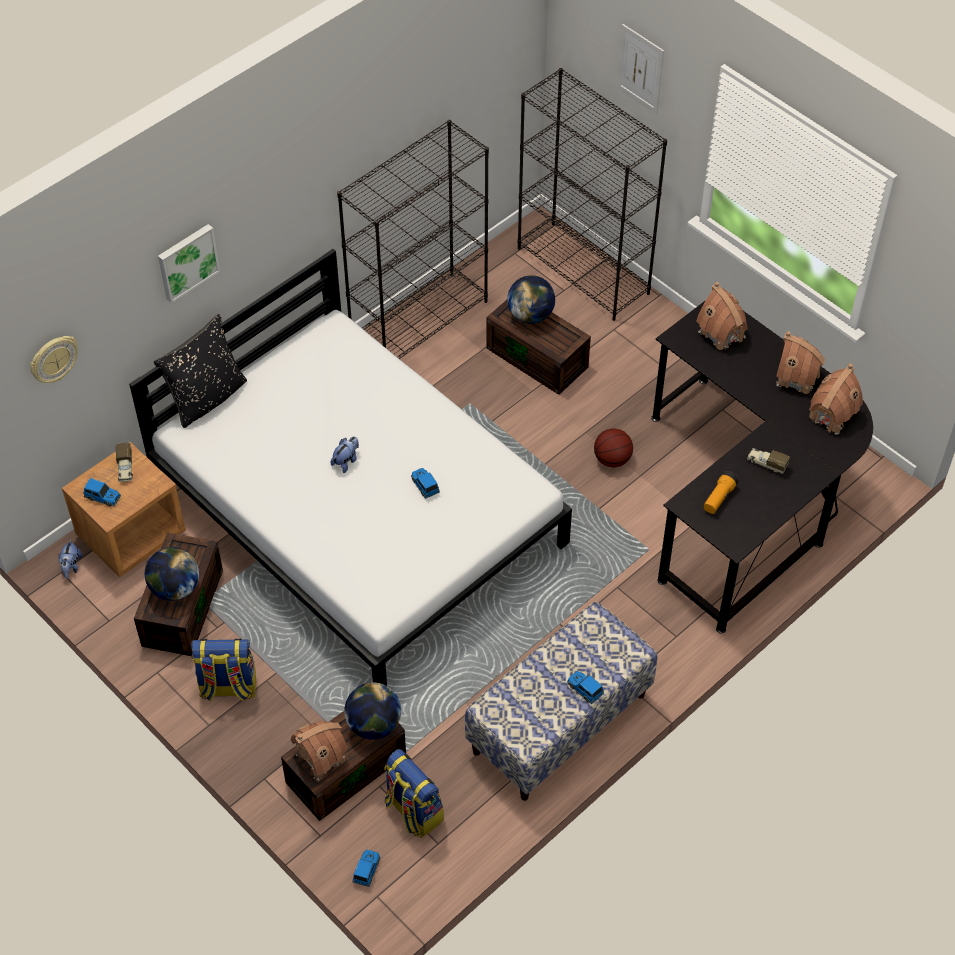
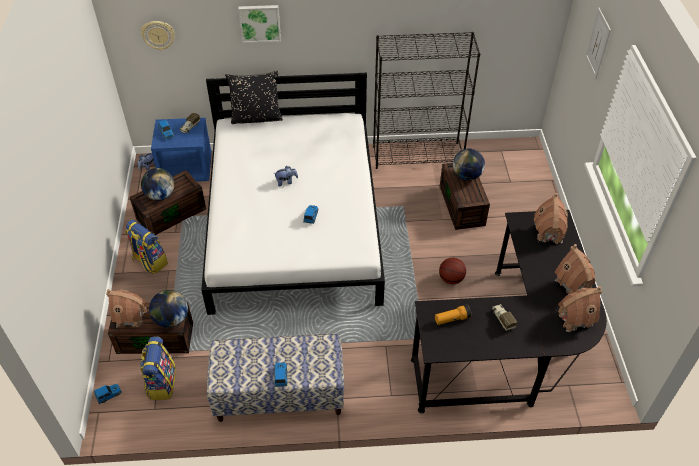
camera: 40 degrees right, 5 degrees down
(131, 534) = (187, 169): brown nightstand -> blue nightstand
(584, 271) = (531, 179): black bookcase -> none

